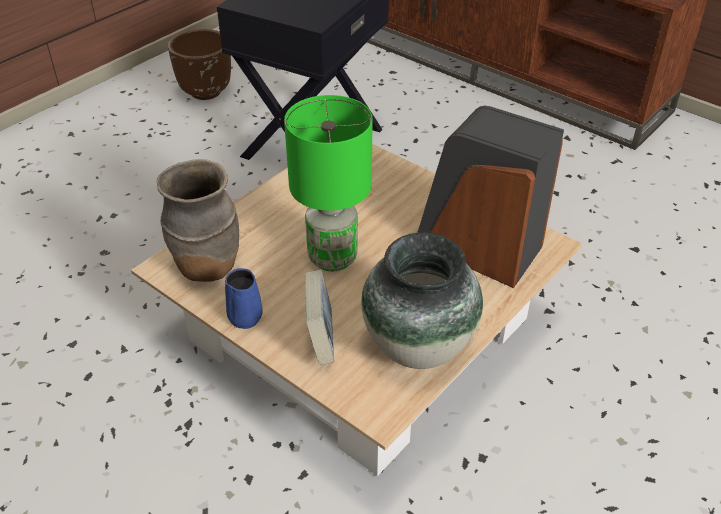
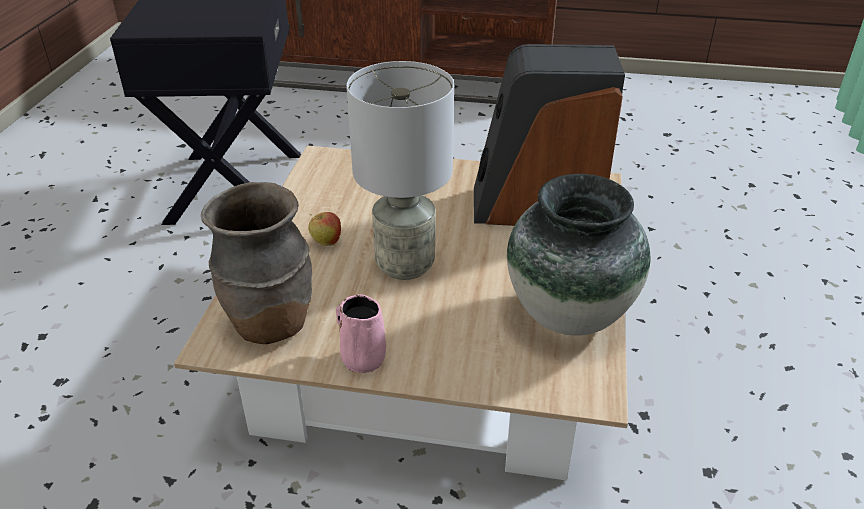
camera: 30 degrees left, 5 degrees down
(205, 92) = (68, 173): brown planter -> none
(245, 316) = (361, 357): blue mug -> pink mug
(292, 218) = (326, 242): none -> apple
(320, 339) = (466, 347): book -> none
(331, 258) = (404, 266): green table lamp -> grey table lamp

